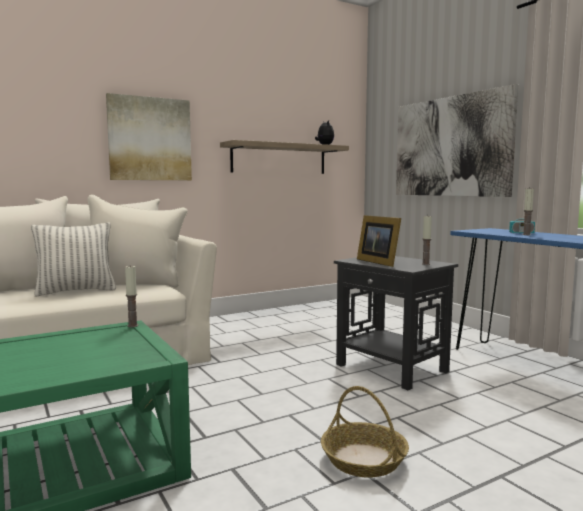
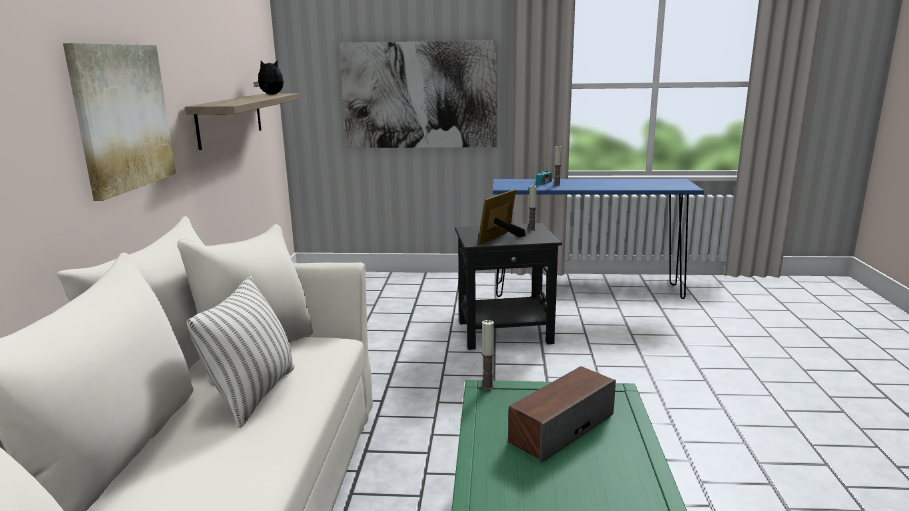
camera: 55 degrees left, 10 degrees up
(81, 352) = (561, 427): none -> speaker
(364, 459) = (648, 401): basket -> none
(378, 262) = (501, 238): picture frame -> picture frame turned 120 degrees clockwise

